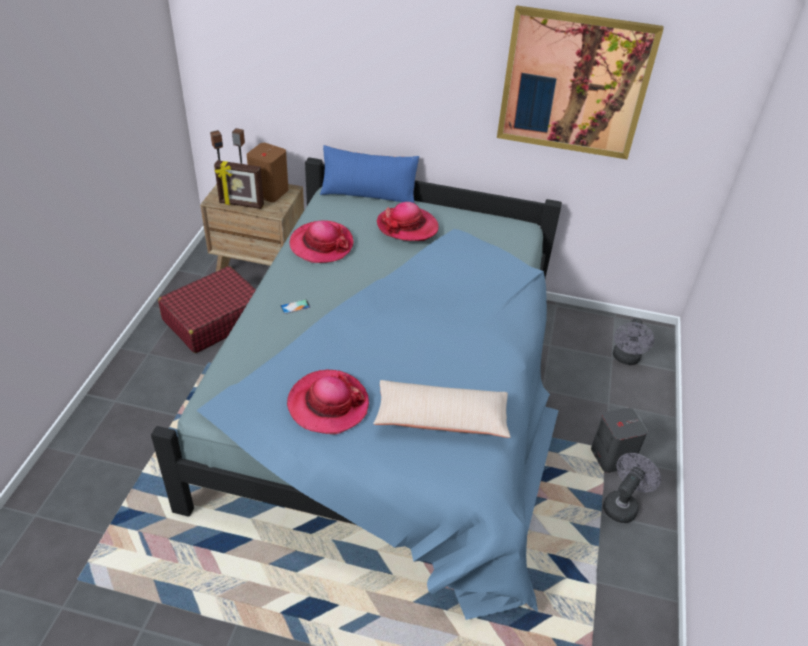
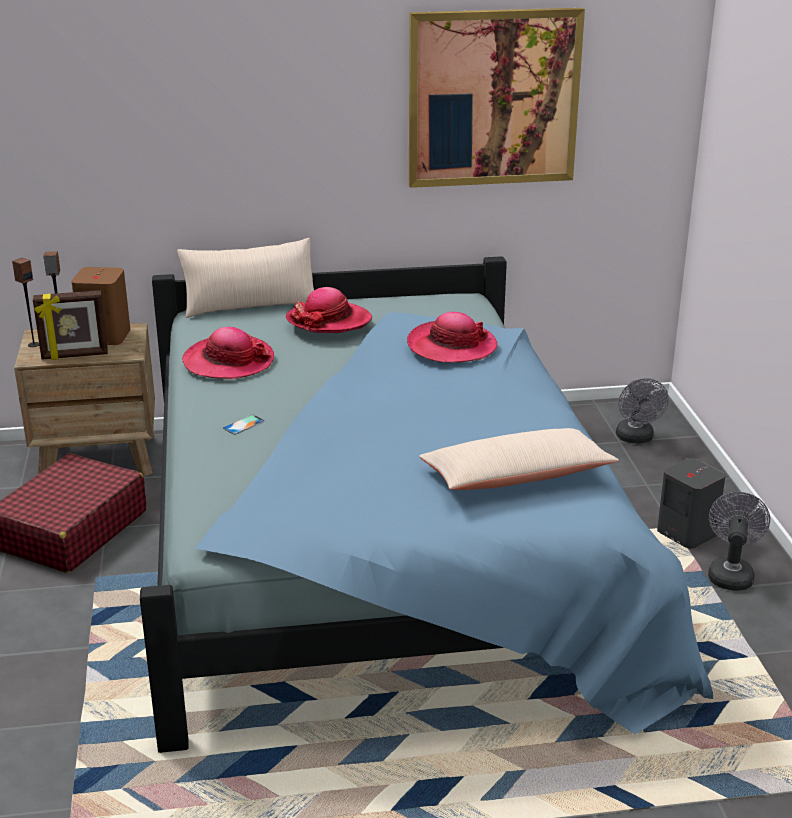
camera: 20 degrees left, 15 degrees down
(328, 404) = (367, 498): hat -> hat (451, 346)
(368, 194) = (250, 305): blue pillow -> beige pillow

